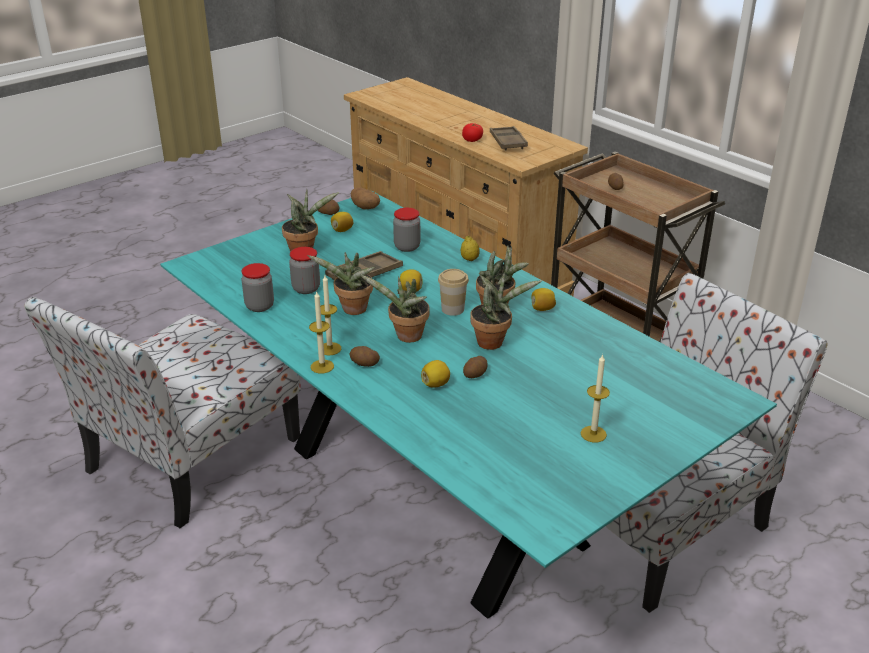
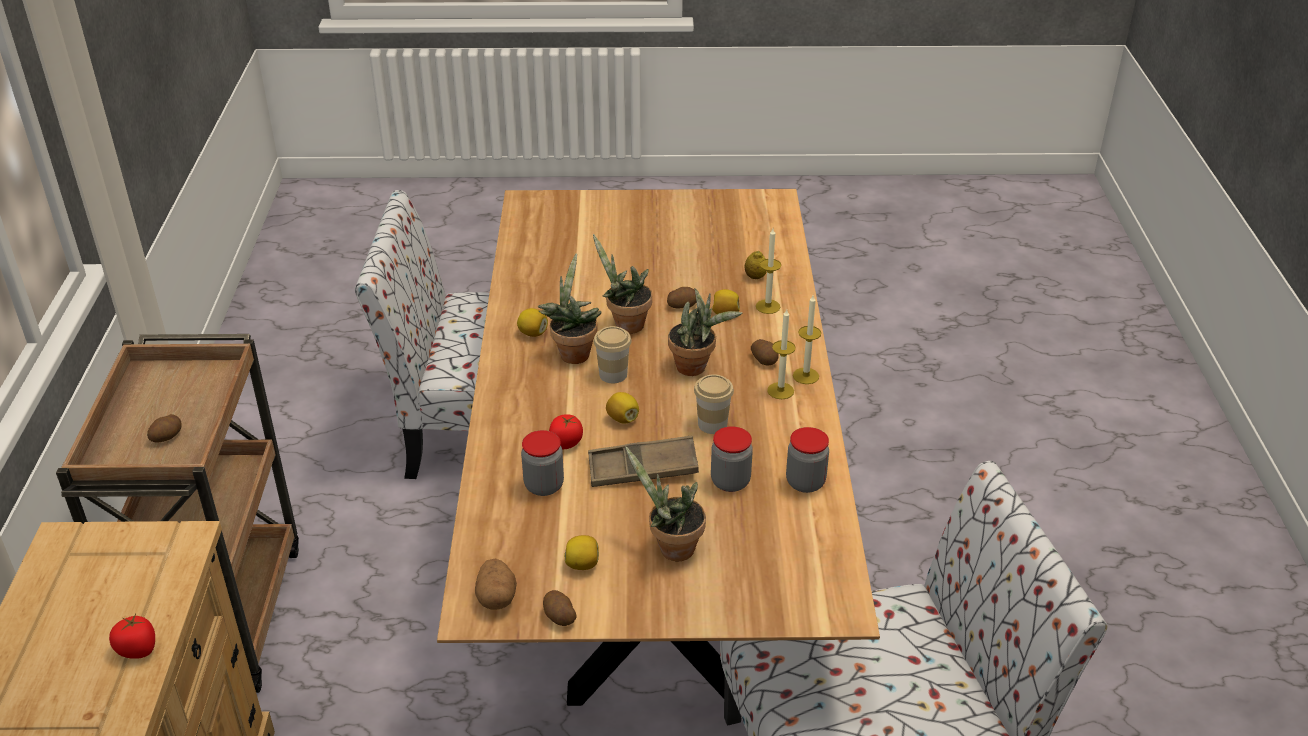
camera: 140 degrees left, 5 degrees up
(352, 310) = (712, 424): potted plant -> cup
(425, 267) = (565, 443): none -> tomato
(434, 496) = (654, 558): turquoise dining table -> brown dining table
(469, 259) = (505, 427): lemon -> lemon (755, 277)
(508, 142) = (105, 607): brown tray -> none
(593, 434) = (660, 229): candle -> candle (768, 306)

